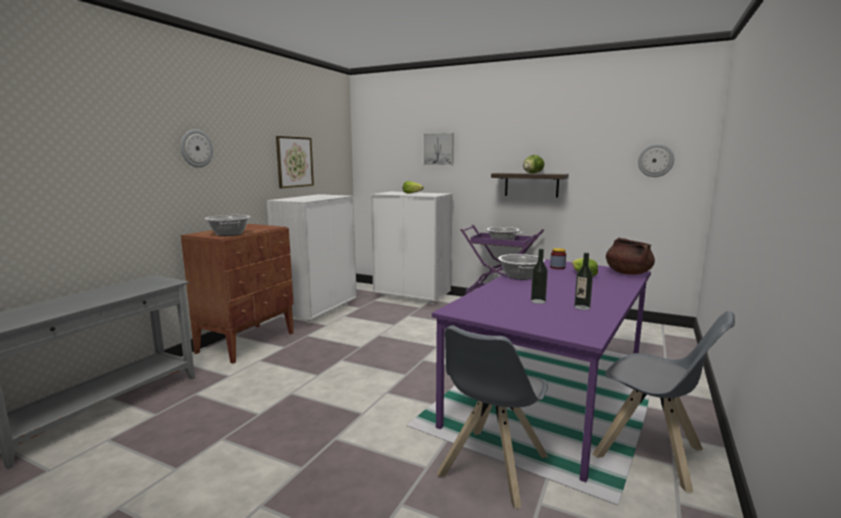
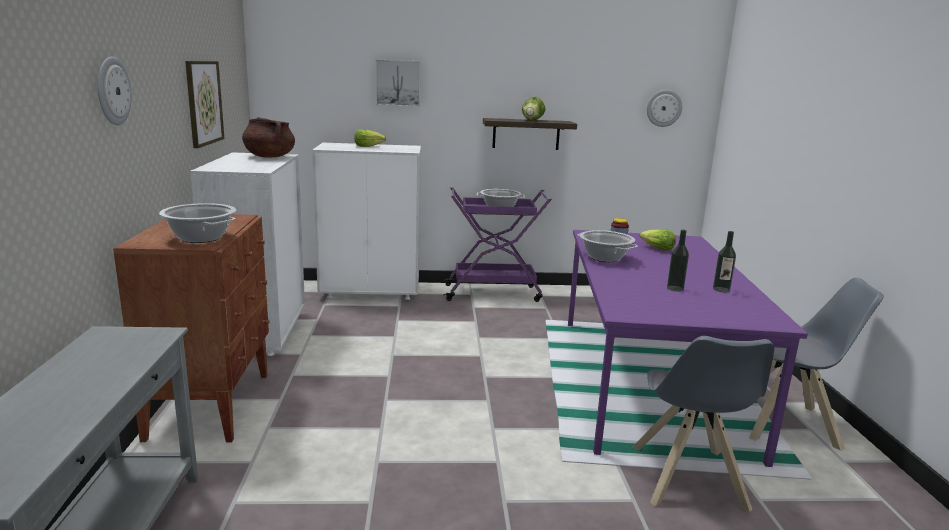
camera: 30 degrees left, 5 degrees up
(627, 273) = (688, 241): brown cooking pot -> brown cooking pot (269, 157)

